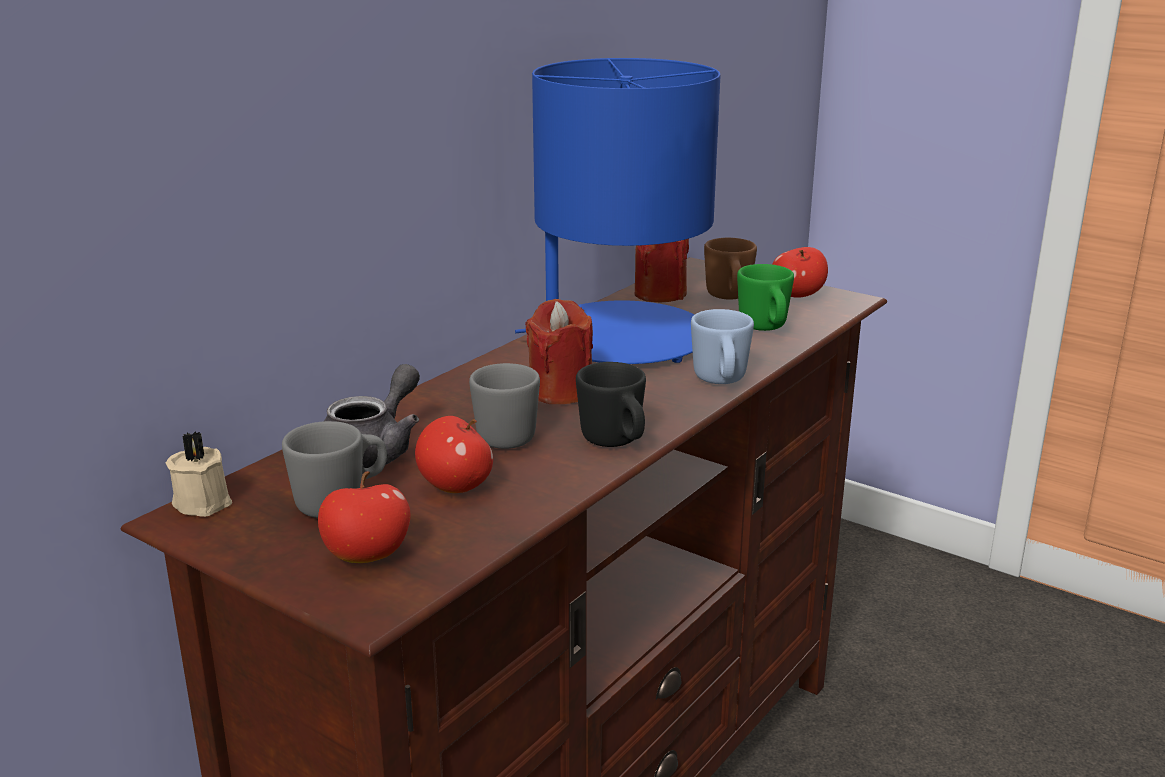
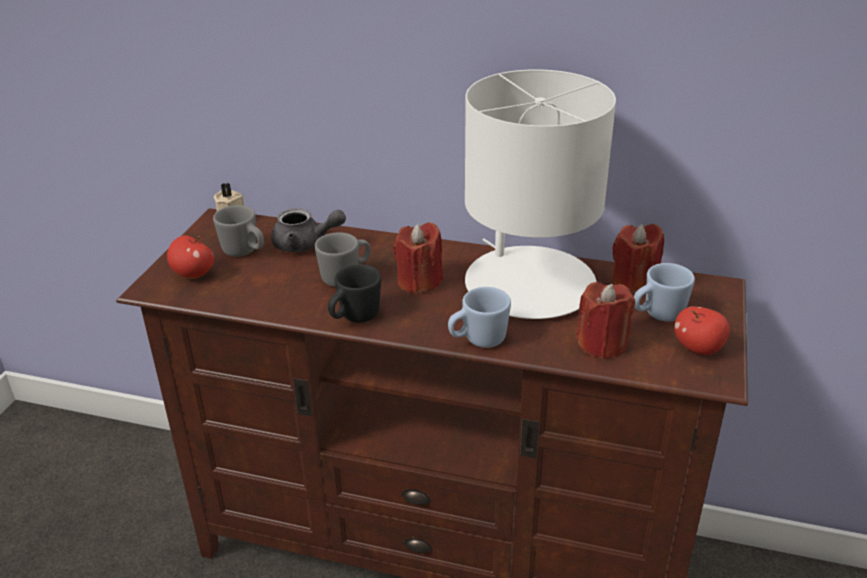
camera: 70 degrees right, 10 degrees up
(455, 487) = (274, 279): apple -> none
(620, 337) = (528, 284): blue table lamp -> white table lamp
(729, 298) = (657, 315): brown mug -> blue mug
(765, 328) = (602, 344): green mug -> red candle

